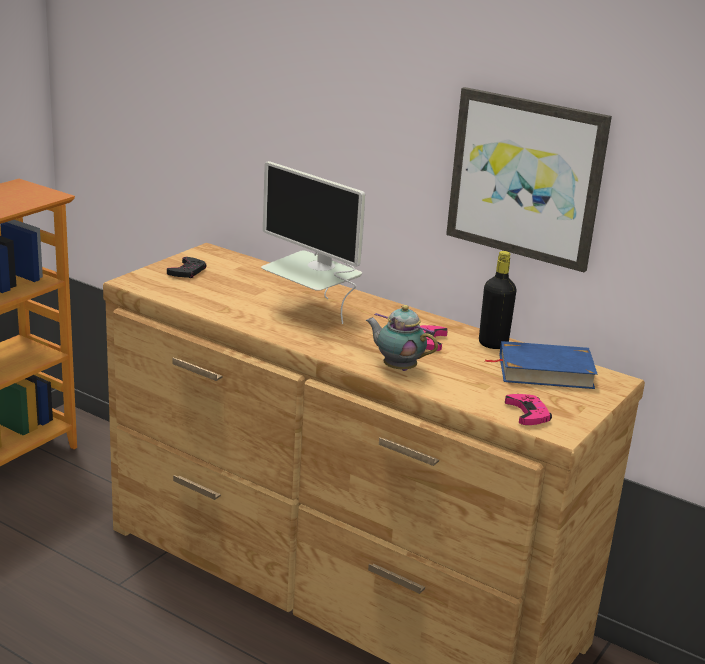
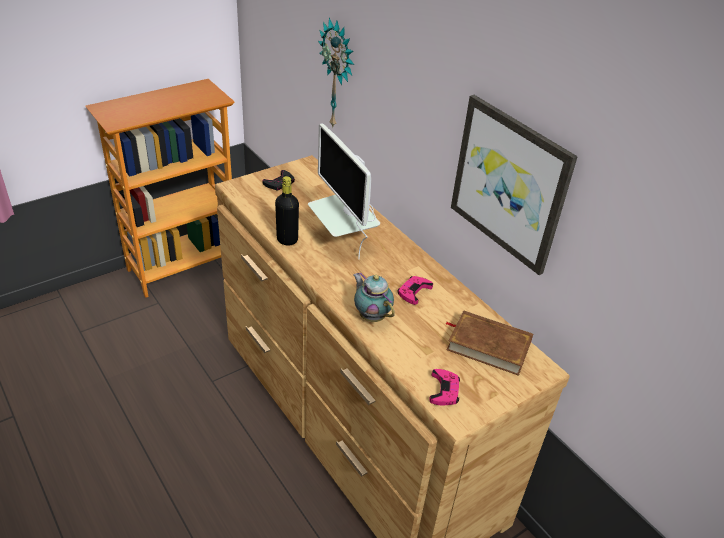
camera: 20 degrees right, 15 degrees up
(247, 123) = (338, 76): none -> wall clock
(493, 344) = (464, 305): black bottle -> black bottle (287, 240)
(545, 371) = (488, 345): blue book -> brown book

